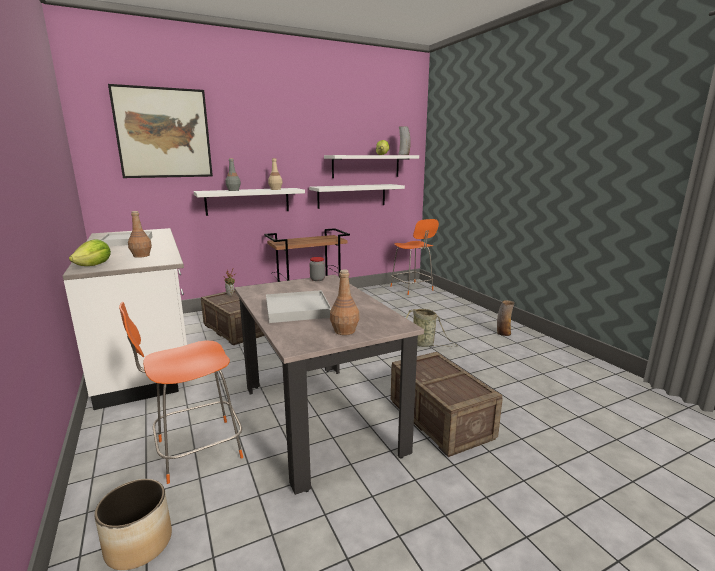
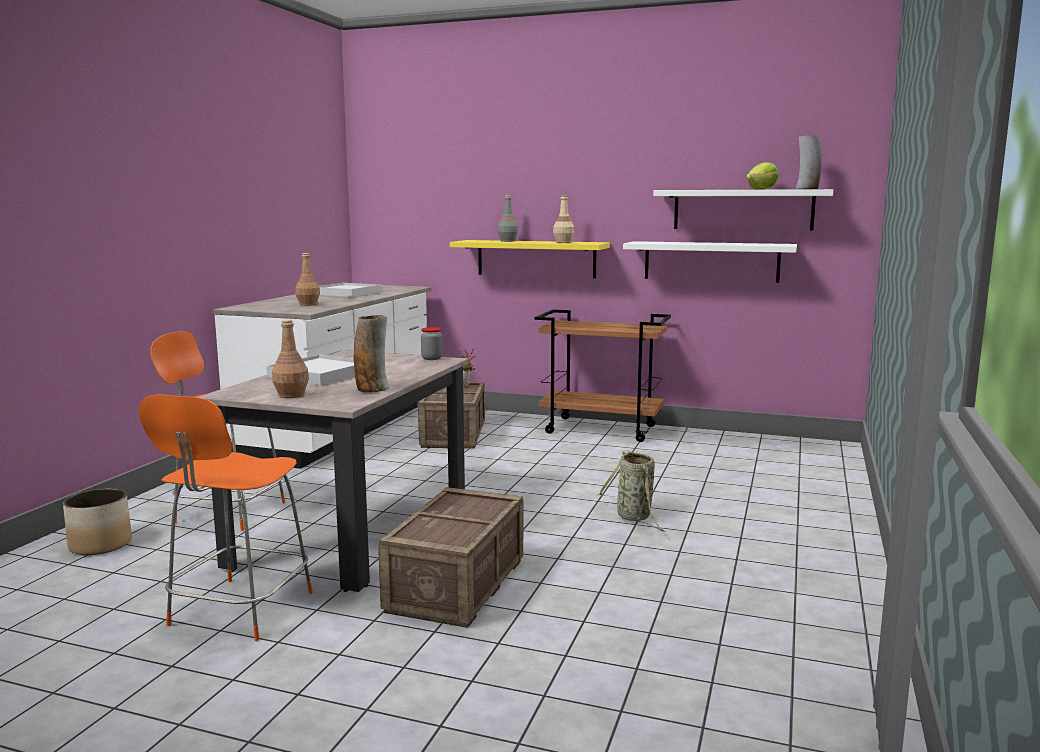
camera: 45 degrees right, 5 degrees down
(94, 265) = (252, 306): lettuce -> none
(163, 133) = (439, 164): picture -> none
(248, 201) = (536, 258): white shelf -> yellow shelf
(412, 289) = (806, 452): orange chair -> orange chair (239, 611)
(503, 333) = (806, 549): vase -> vase (372, 389)

